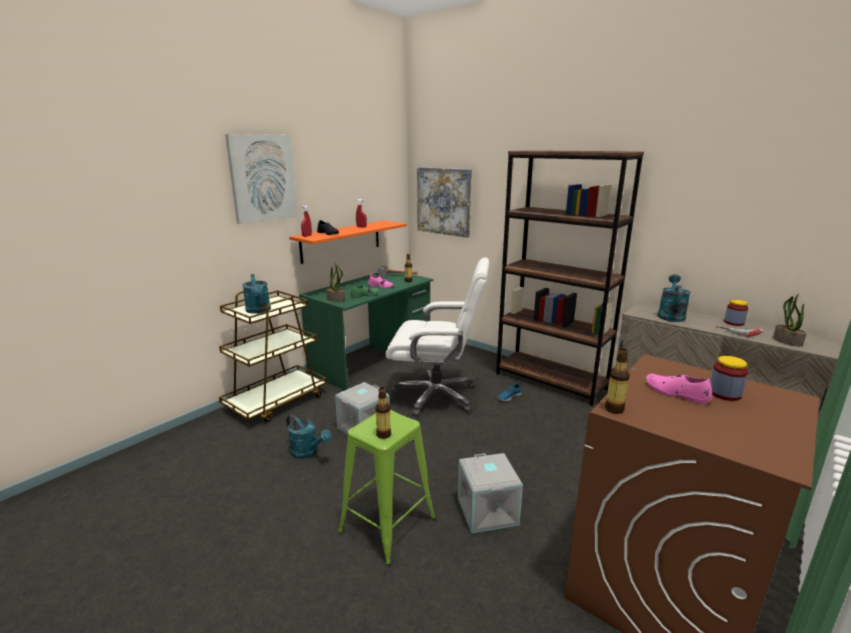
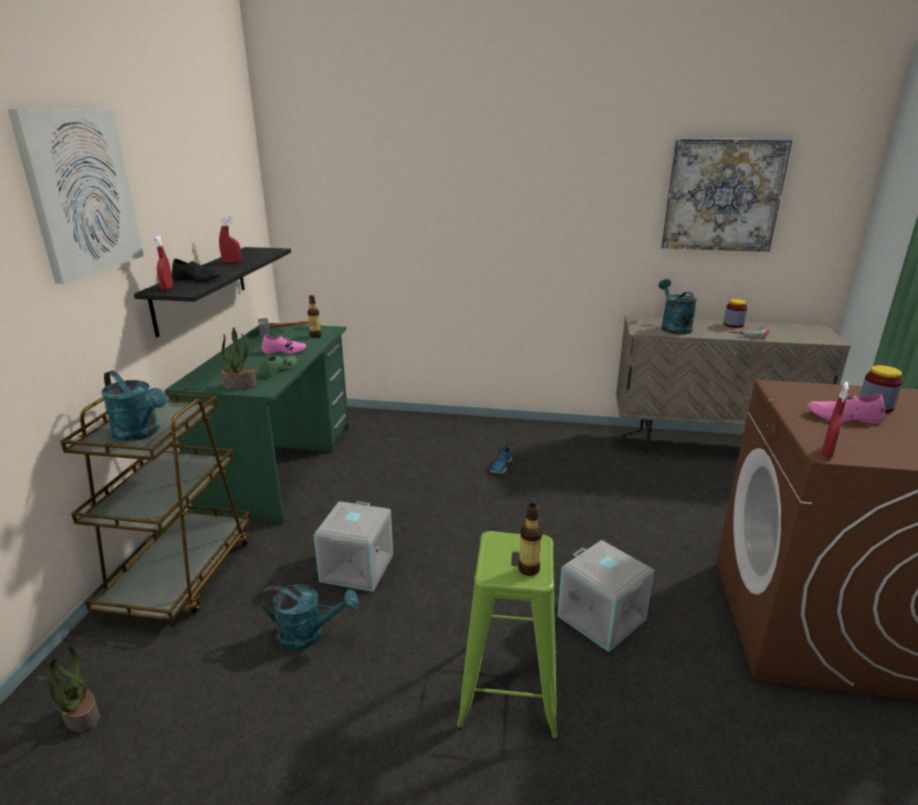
camera: 30 degrees left, 5 degrees up
(341, 241) = (201, 289): orange shelf -> black shelf
(436, 396) = (415, 491): white office chair -> none
(444, 201) = (334, 209): picture -> picture (722, 195)
(551, 381) = (529, 433): brown bookcase -> none
(614, 409) = (827, 452): bottle -> red spray bottle
(786, 341) = (794, 336): potted plant -> potted plant (80, 717)

